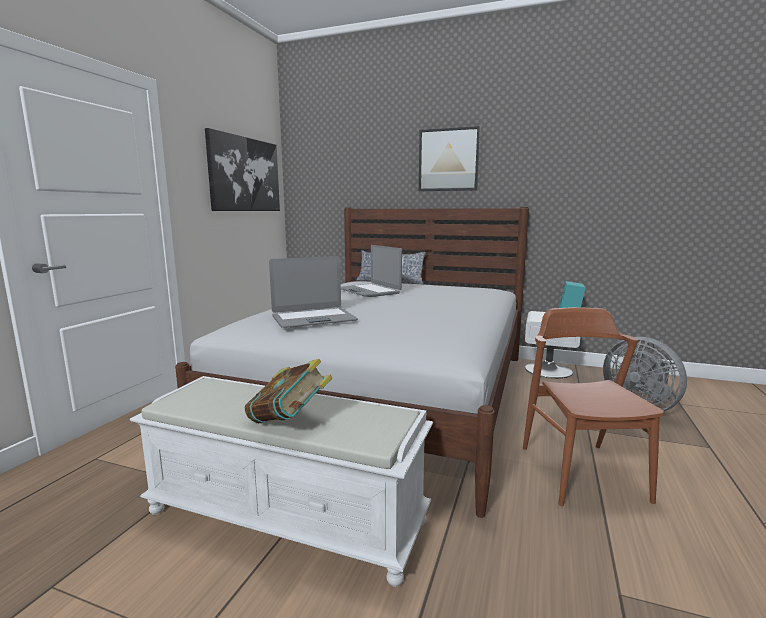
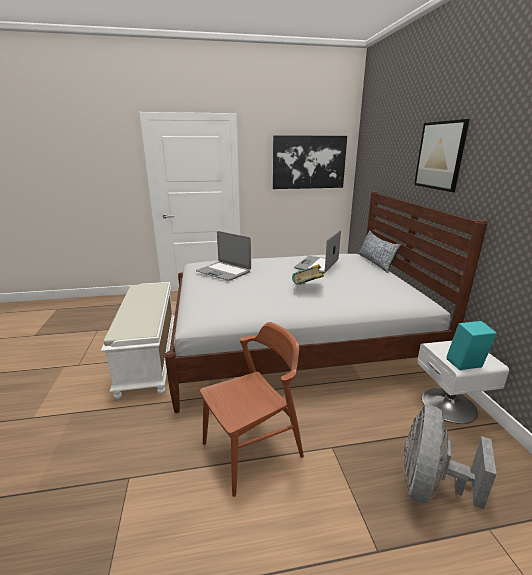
camera: 60 degrees right, 10 degrees up
(289, 421) = (129, 312): book -> book (308, 288)

